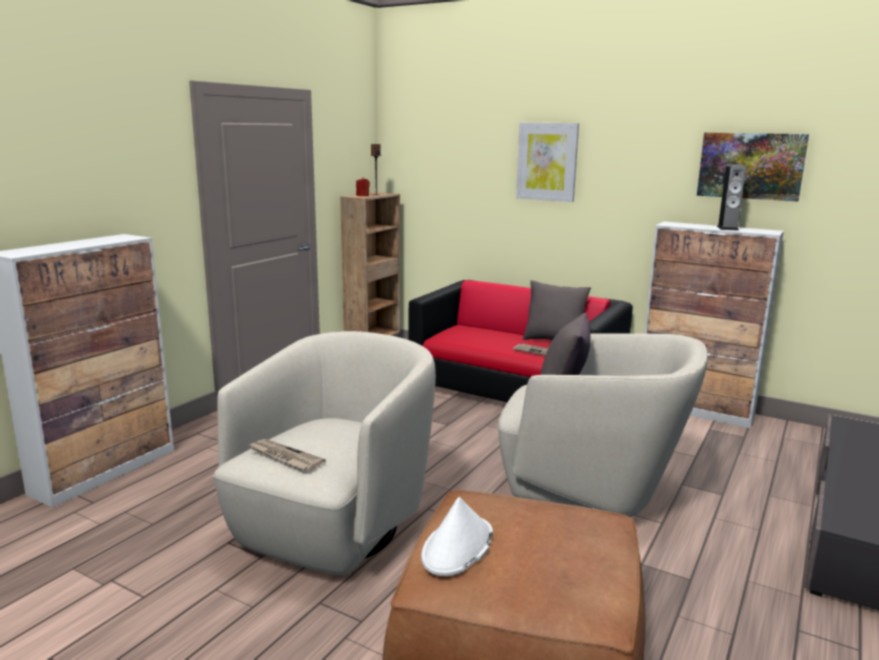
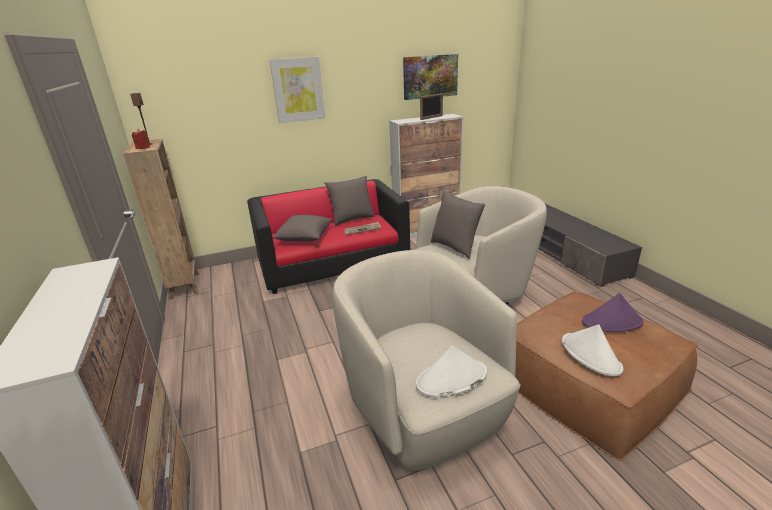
camera: 50 degrees left, 10 degrees up
(284, 457) = (451, 379): newspaper -> white hat
(473, 337) = (304, 237): none -> grey pillow
(565, 550) = (612, 322): none -> purple hat
(727, 228) = (431, 117): speaker -> picture frame

